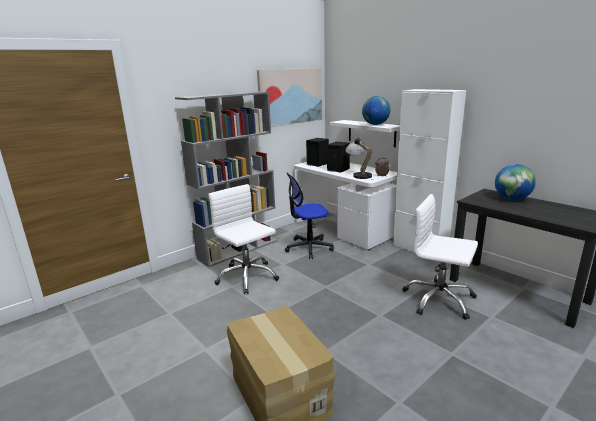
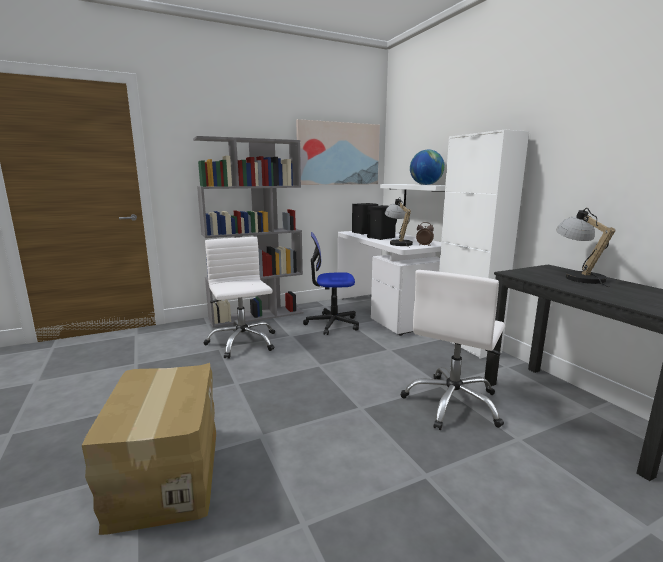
camera: 15 degrees right, 5 degrees down
(439, 300) = (453, 403): white office chair -> white office chair turned 105 degrees counterclockwise
(512, 199) = (577, 277): globe -> table lamp

